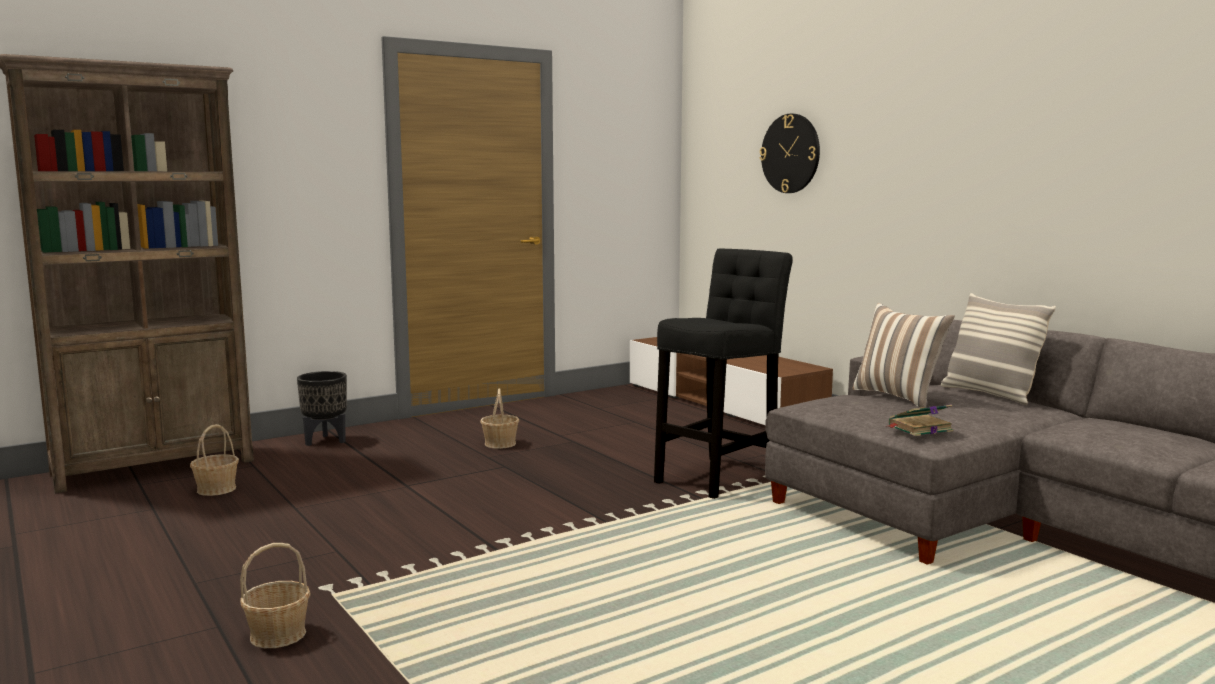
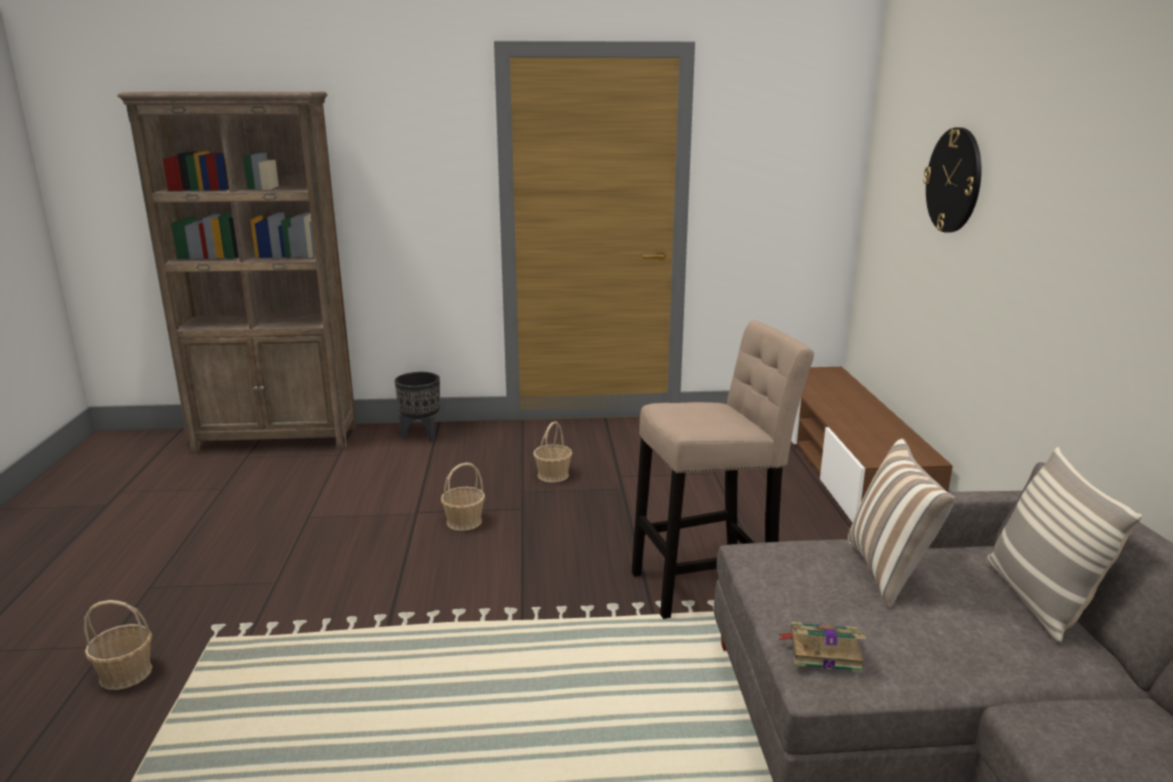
camera: 30 degrees right, 10 degrees up
(216, 489) = (284, 477): basket -> basket (463, 522)
(720, 476) = (710, 583): black stool -> beige stool

